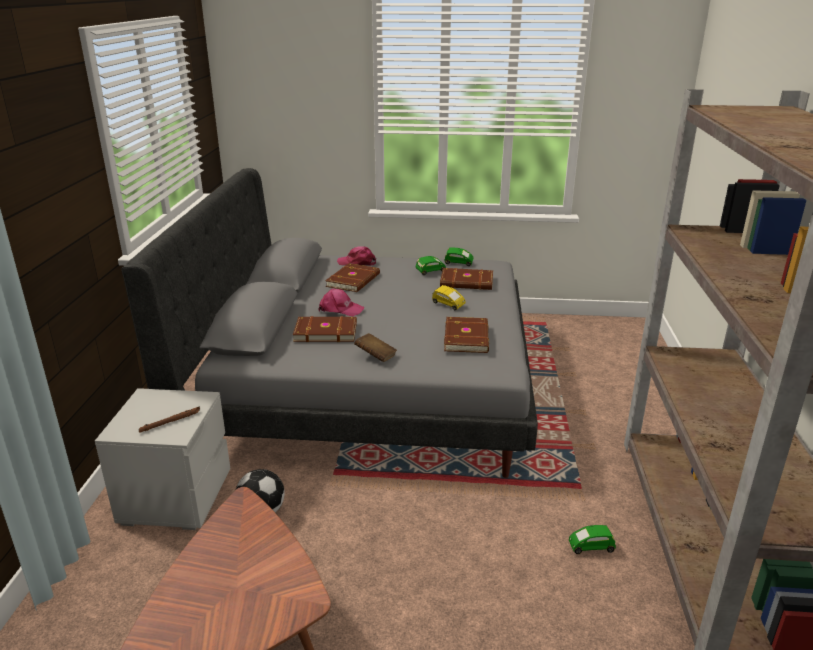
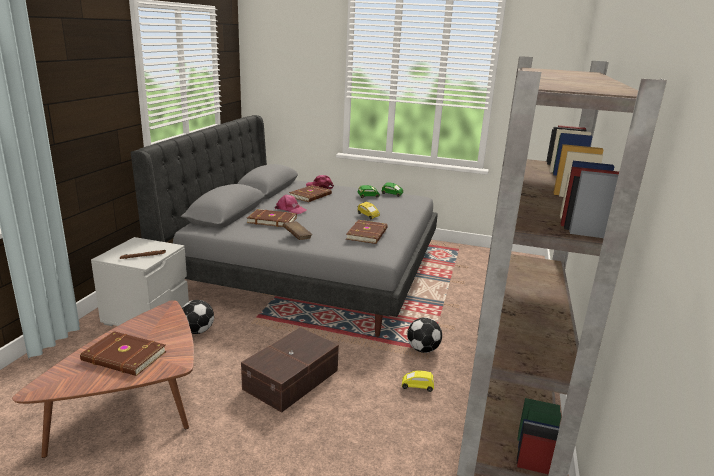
camera: 10 degrees right, 5 degrees down
(428, 568) = (293, 380): none -> brown storage box
(467, 282) = (390, 205): brown book -> brown book (124, 357)
(572, 487) = (423, 349): none -> football
(590, 547) = (417, 387): green toy car -> yellow toy car

